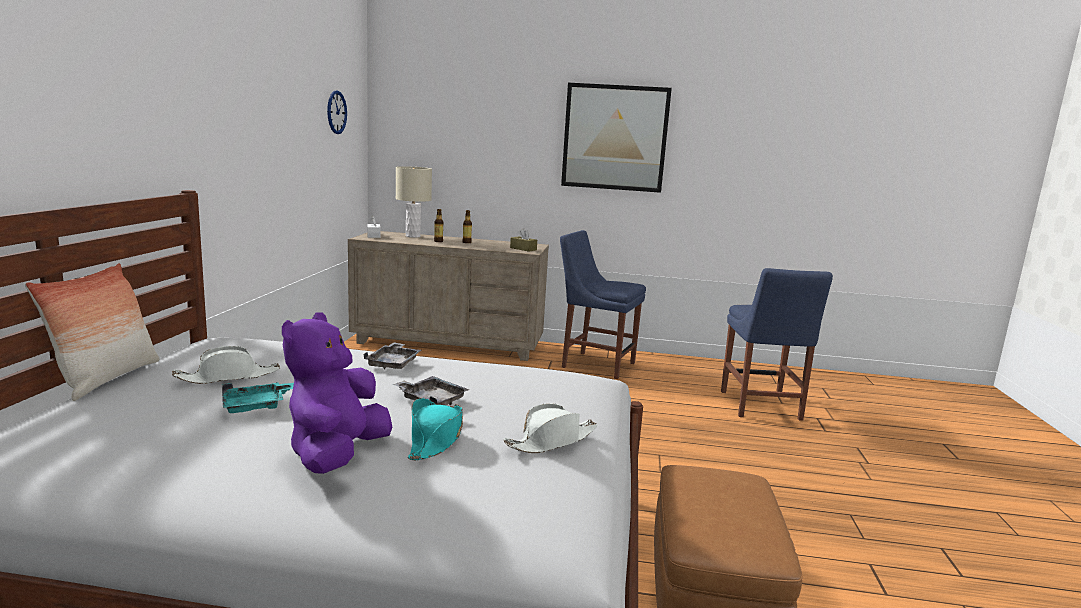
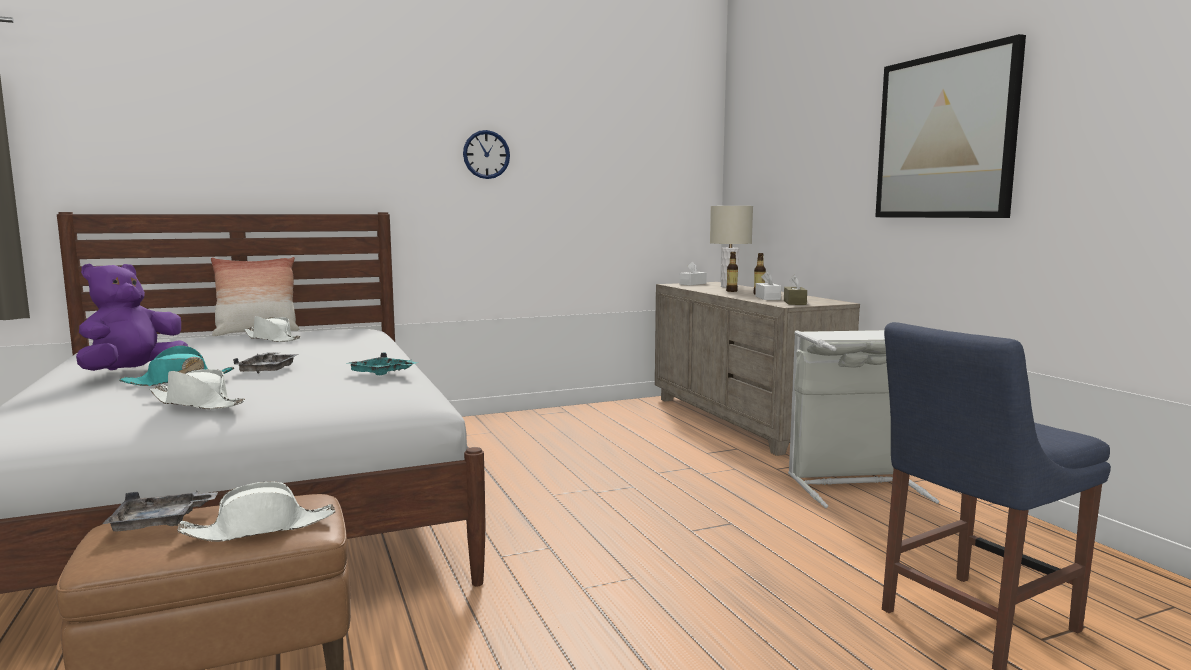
camera: 60 degrees right, 5 degrees down
(256, 406) = (218, 350): turquoise tray -> turquoise tray (382, 373)
(336, 112) = (648, 151): wall clock -> wall clock (486, 154)
(337, 455) = (133, 372): purple plush toy -> purple plush toy turned 45 degrees counterclockwise
(394, 363) = (353, 353): grey tray -> grey tray (160, 522)
(490, 246) = (767, 298): none -> white tissue box
(595, 364) = (853, 484): blue chair -> grey laundry basket
(743, 491) = (261, 528): none -> white hat

